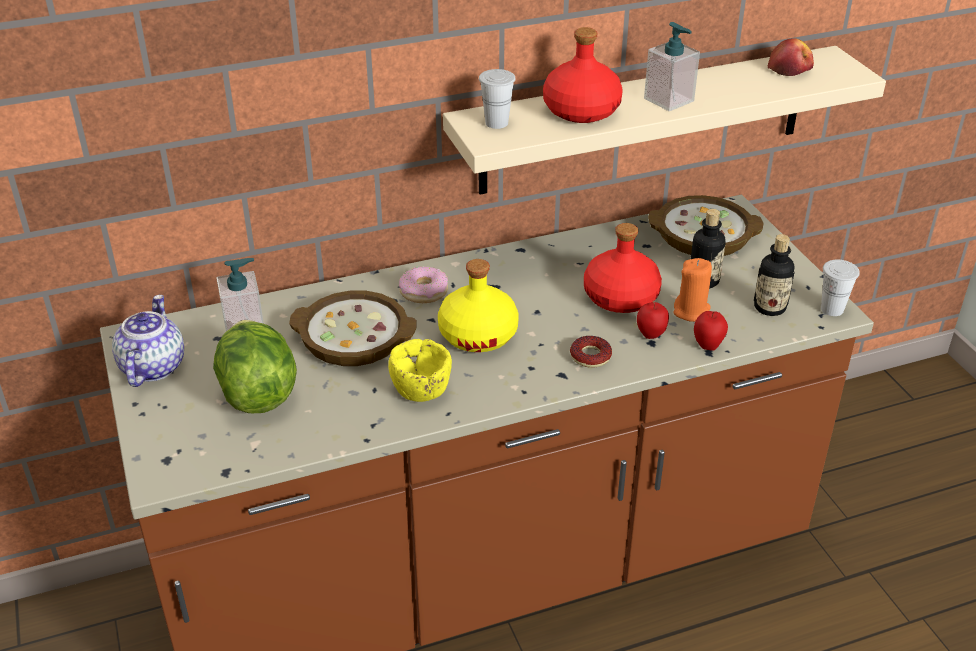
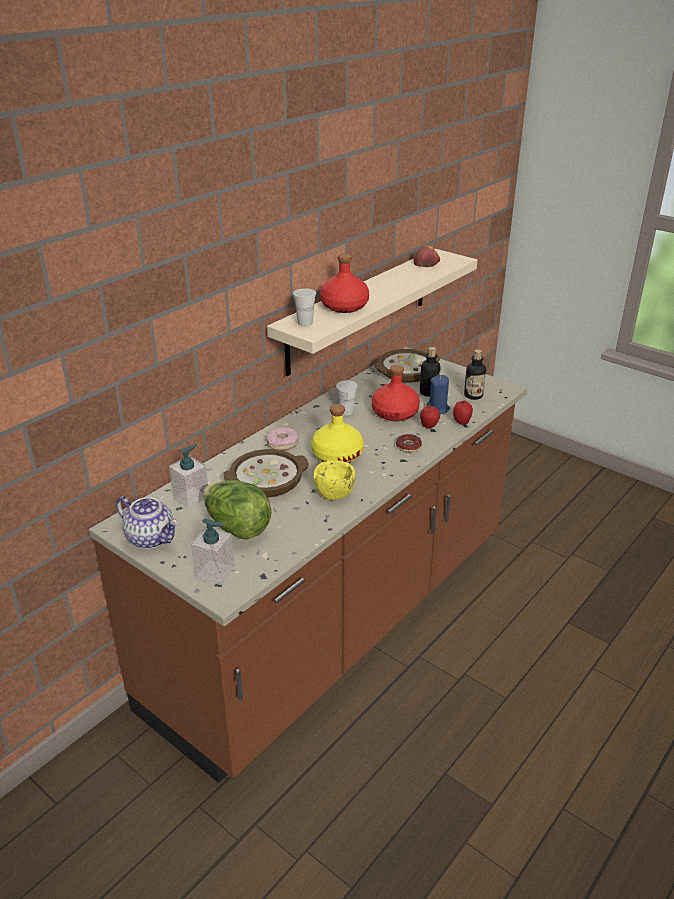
camera: 30 degrees left, 5 degrees down
(152, 367) = (151, 538): teapot -> teapot turned 150 degrees clockwise
(669, 100) = (384, 291): soap dispenser -> soap dispenser (215, 572)
(692, 311) = (438, 409): orange candle -> blue candle
(832, 309) = (503, 387): white cup -> white cup (346, 411)

